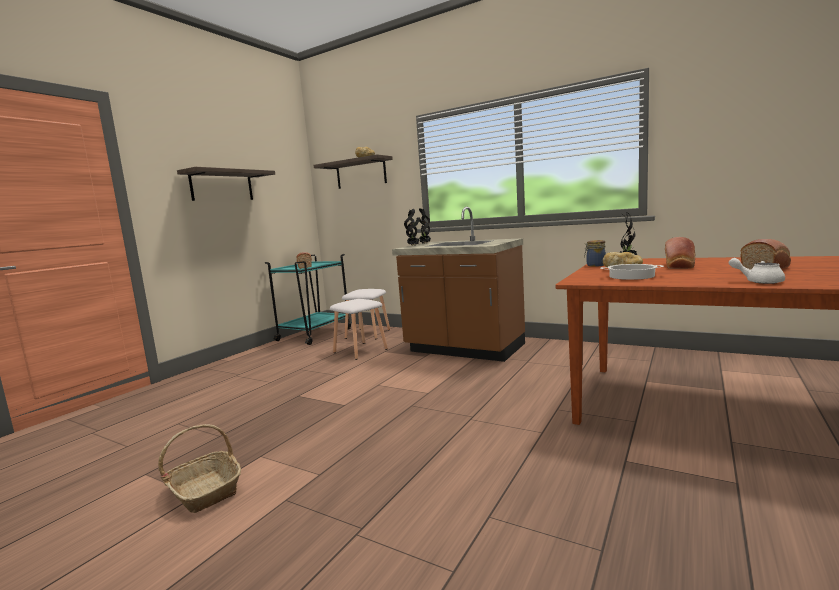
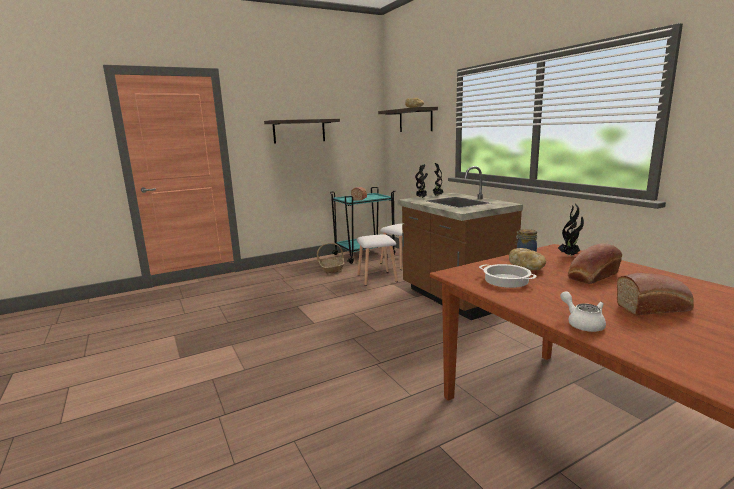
camera: 30 degrees right, 5 degrees up
(205, 490) = (186, 356): basket -> basket (331, 269)

